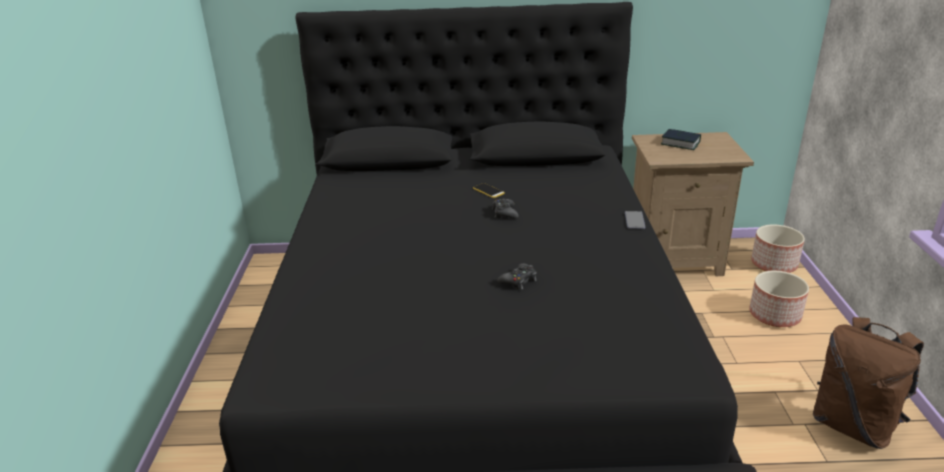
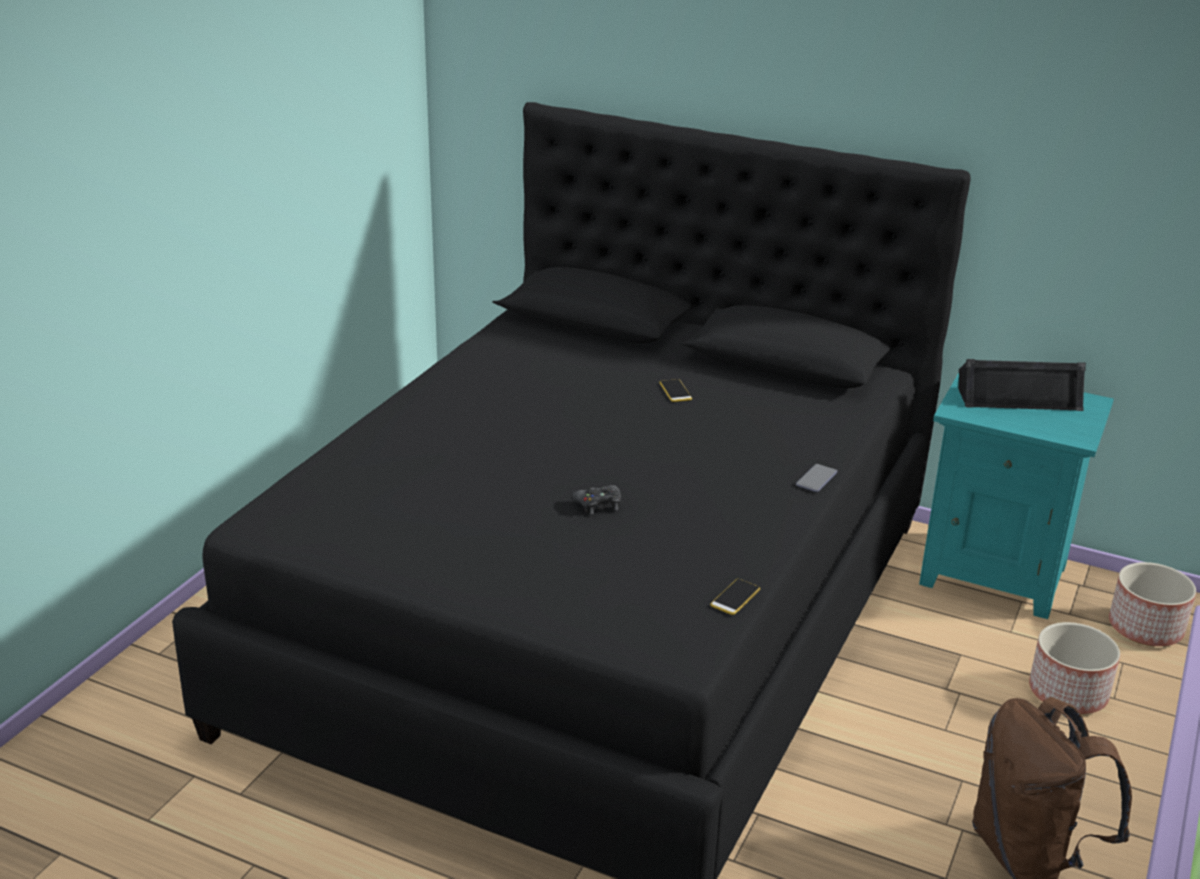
camera: 25 degrees right, 0 degrees up
(504, 213) = (665, 424): black game controller -> none
(676, 260) = (994, 576): beige nightstand -> turquoise nightstand
(678, 316) = (735, 597): none -> phone
(680, 143) = (1018, 397): book -> black speaker

